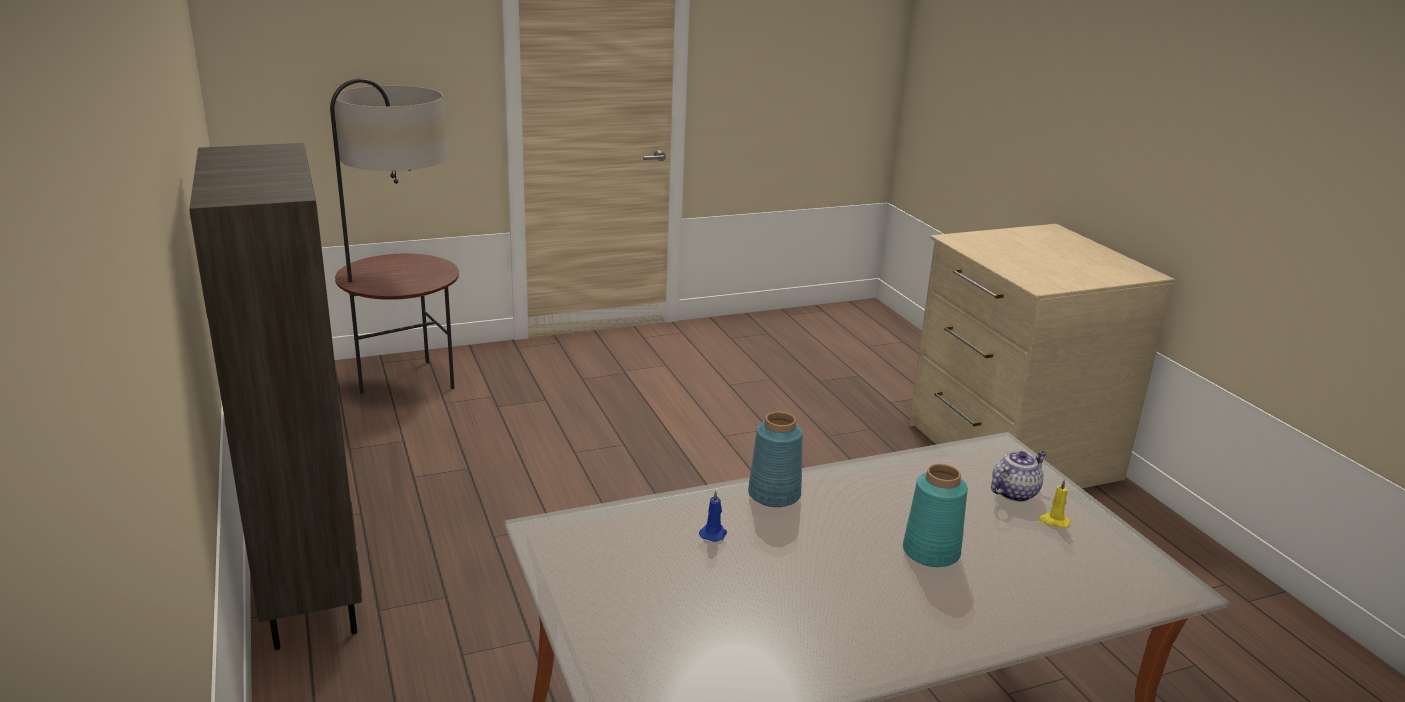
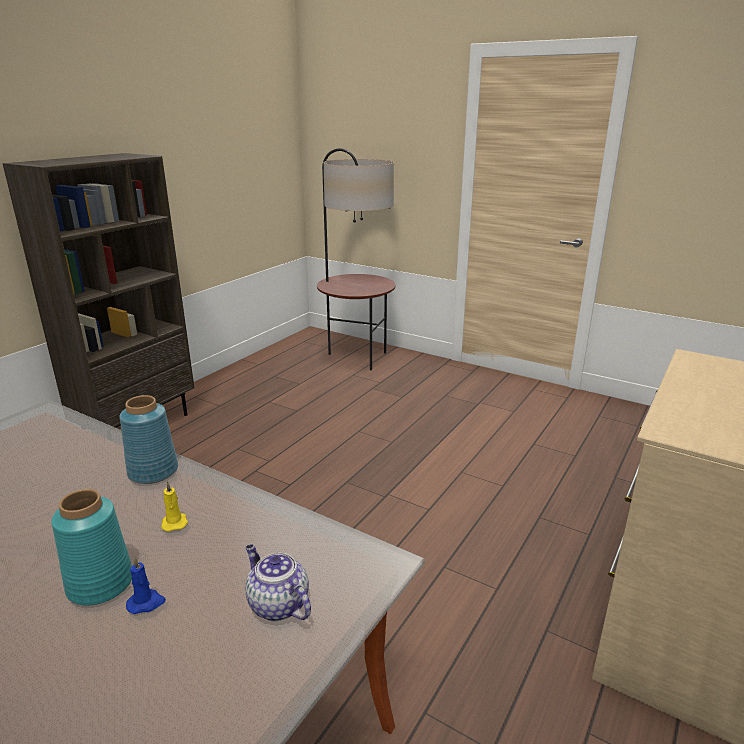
camera: 55 degrees right, 0 degrees up
(713, 533) = (70, 468): blue candle -> blue candle (146, 603)
(1014, 492) = (277, 604): teapot -> teapot turned 150 degrees counterclockwise
(1053, 521) = (231, 657): yellow candle -> yellow candle (174, 522)

